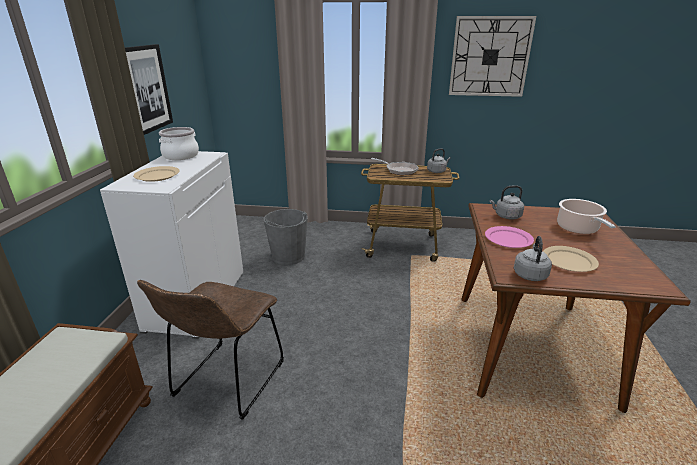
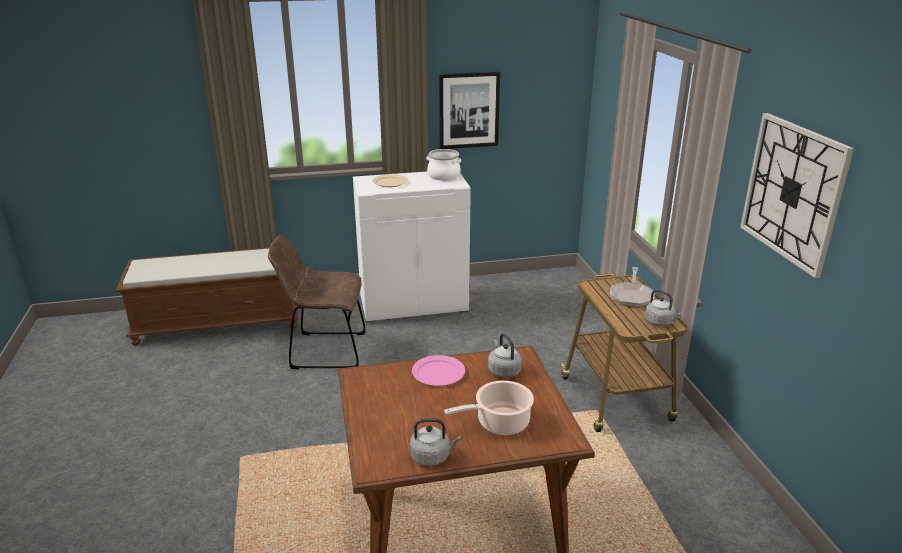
camera: 70 degrees right, 0 degrees up
(288, 256) = (520, 327): grey bucket -> none
(530, 274) = (364, 386): grey kettle -> grey kettle (432, 457)
(568, 261) = (405, 410): beige plate -> none

